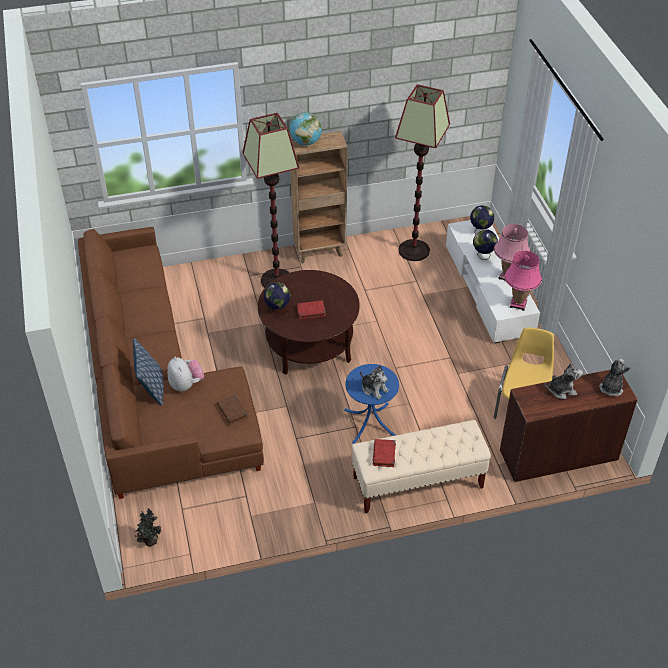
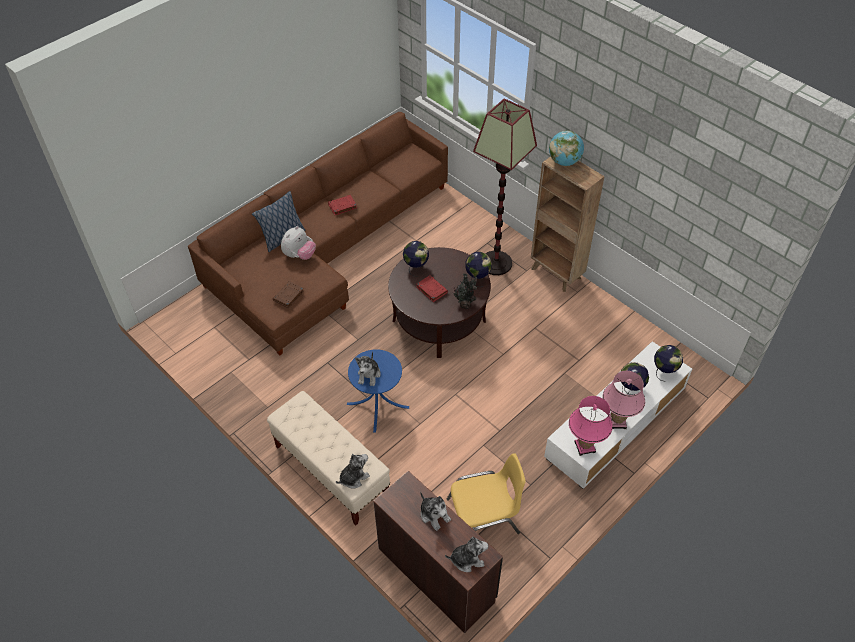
camera: 60 degrees right, 5 degrees up
(149, 541) = (175, 323): potted plant -> potted plant (465, 304)
(322, 279) = (477, 278): none -> globe
(384, 455) = (301, 417): red book -> red book (342, 206)
(414, 250) = (618, 340): floor lamp -> none
(470, 444) = (353, 477): none -> plush toy

